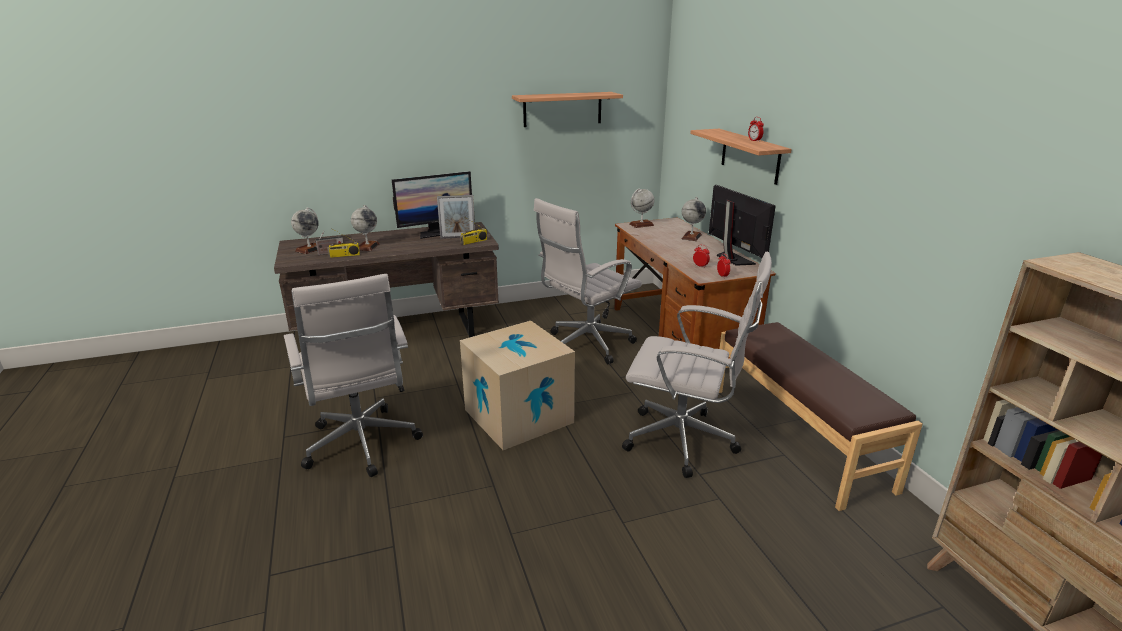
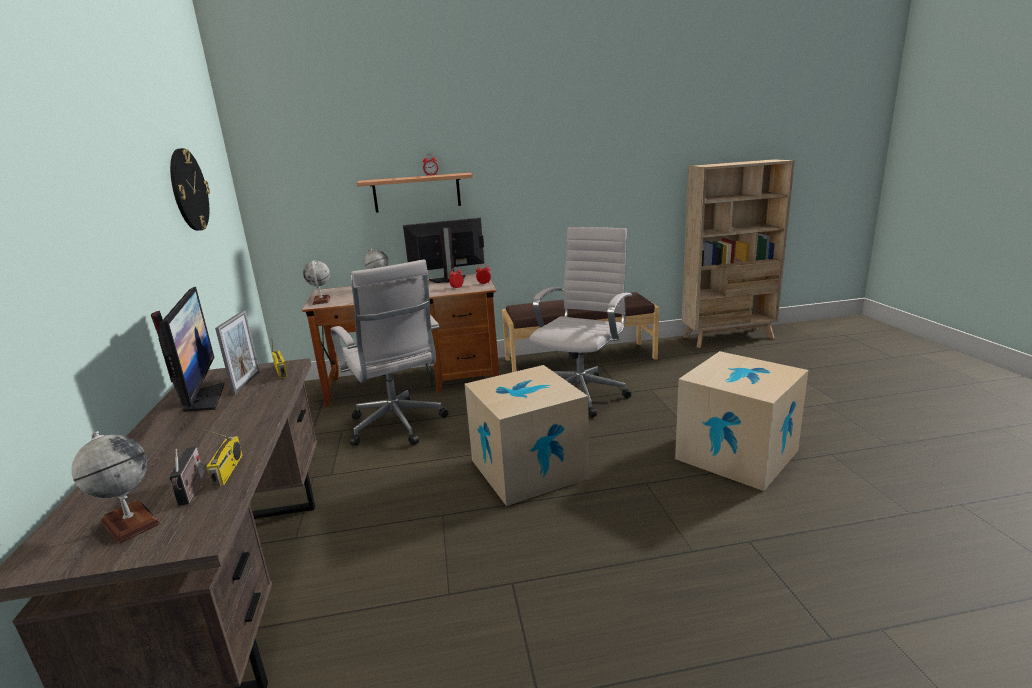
camera: 80 degrees left, 5 degrees down
(362, 446) = (575, 590): white office chair -> none
(367, 247) = (201, 452): globe -> none
(550, 561) = (736, 454): none -> cardboard box
(562, 109) = (189, 190): shelf -> wall clock

